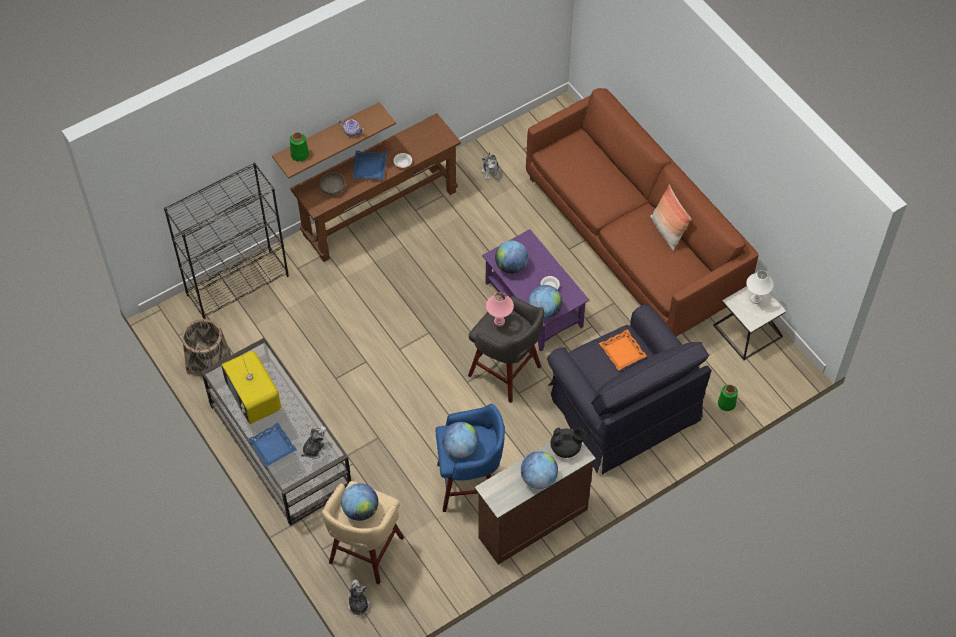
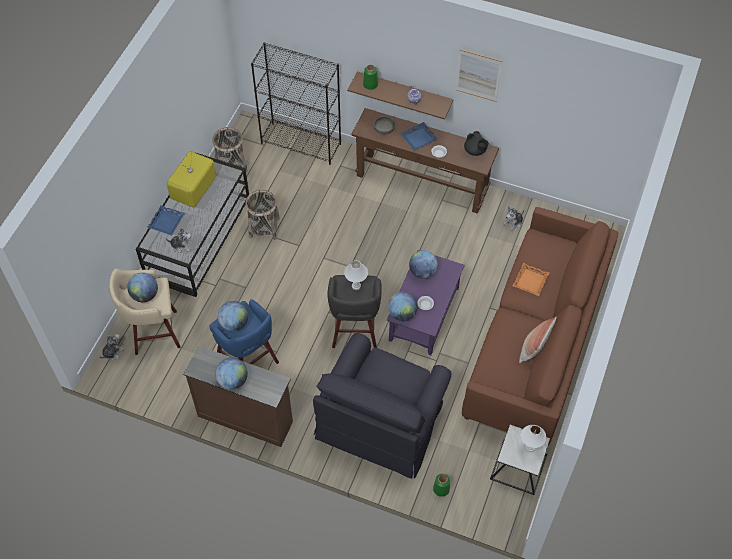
camera: 55 degrees right, 0 degrees up
(317, 379) = (264, 227): none -> basket
(399, 56) = (478, 75): none -> picture
(499, 322) = (356, 286): pink table lamp -> white table lamp
(566, 448) = (271, 383): black teapot -> black teapot (475, 151)
(622, 352) = (398, 379): orange tray -> orange tray (530, 281)

